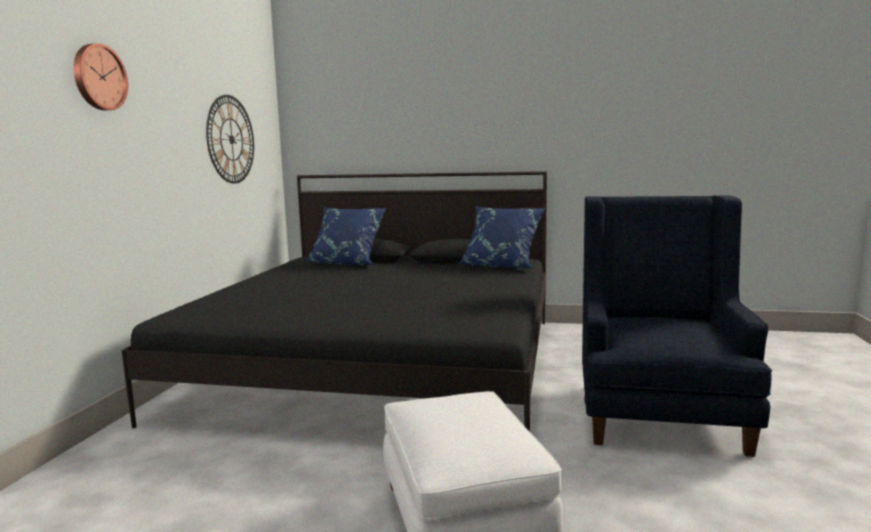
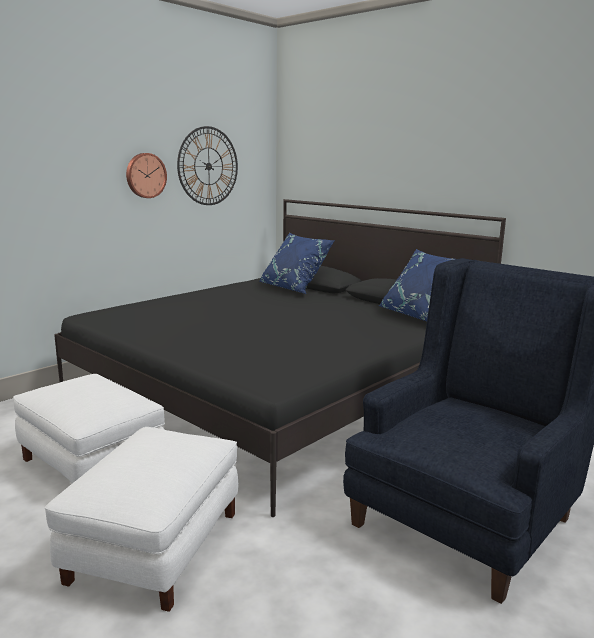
camera: 30 degrees right, 5 degrees up
(98, 77) = (60, 120): wall clock -> wall clock (145, 175)
(287, 479) = (93, 464): none -> white ottoman

